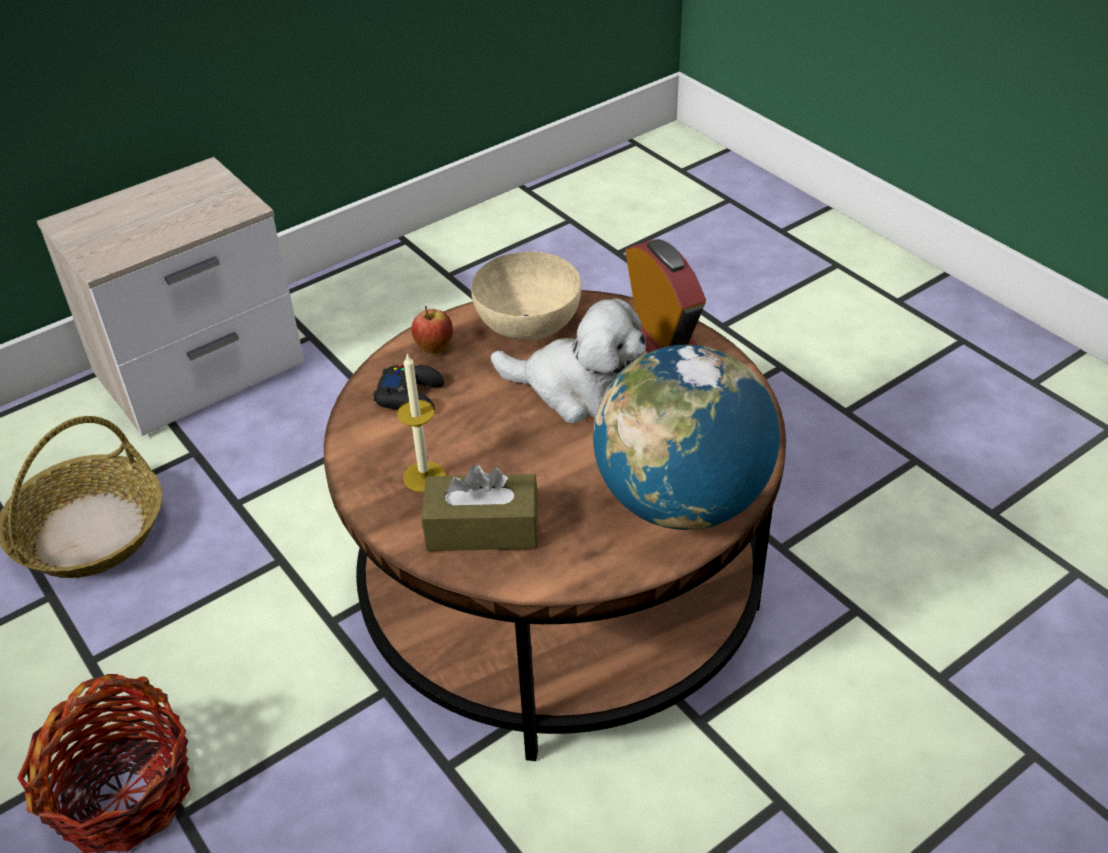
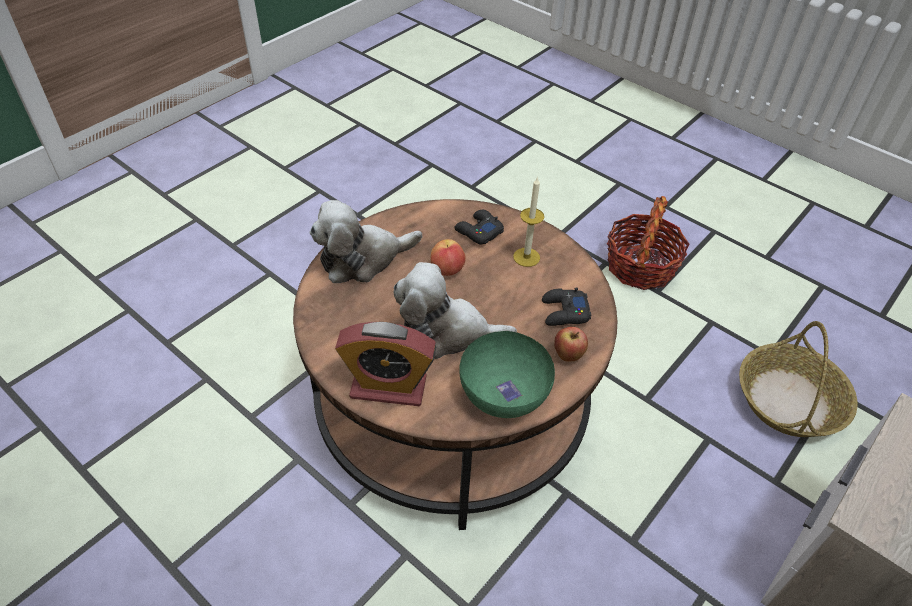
camera: 165 degrees right, 5 degrees up
(482, 528) = (478, 231): brown tissue box -> black game controller
(529, 323) = (503, 392): beige bowl -> green bowl
(553, 470) = (447, 270): none -> apple
(661, 340) = (388, 387): alarm clock -> alarm clock turned 45 degrees counterclockwise
(682, 502) = (363, 259): globe -> plush toy

